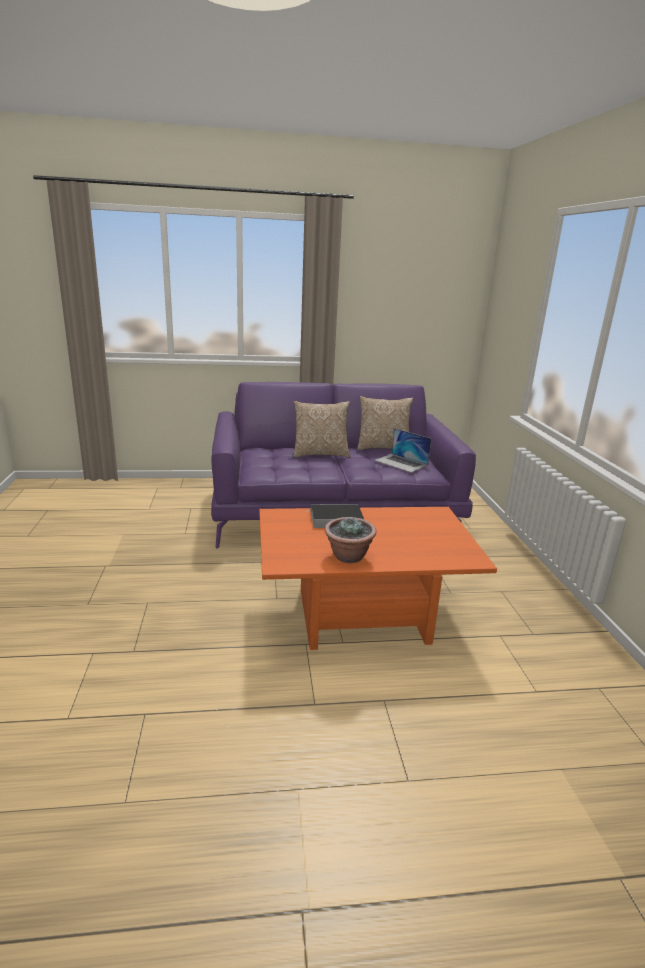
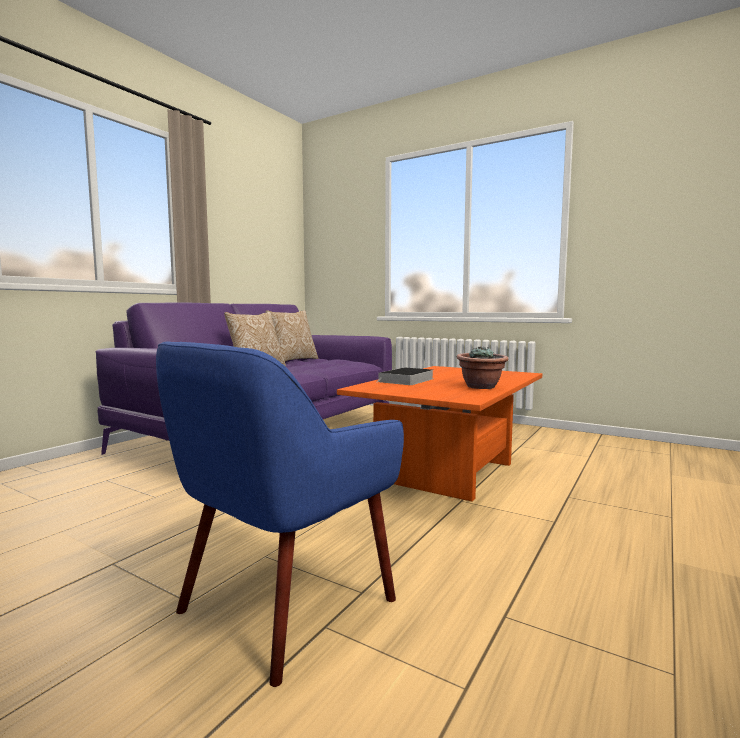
camera: 50 degrees left, 15 degrees down
(103, 631) = (283, 604): none -> blue armchair
(401, 463) = (333, 361): laptop -> none

